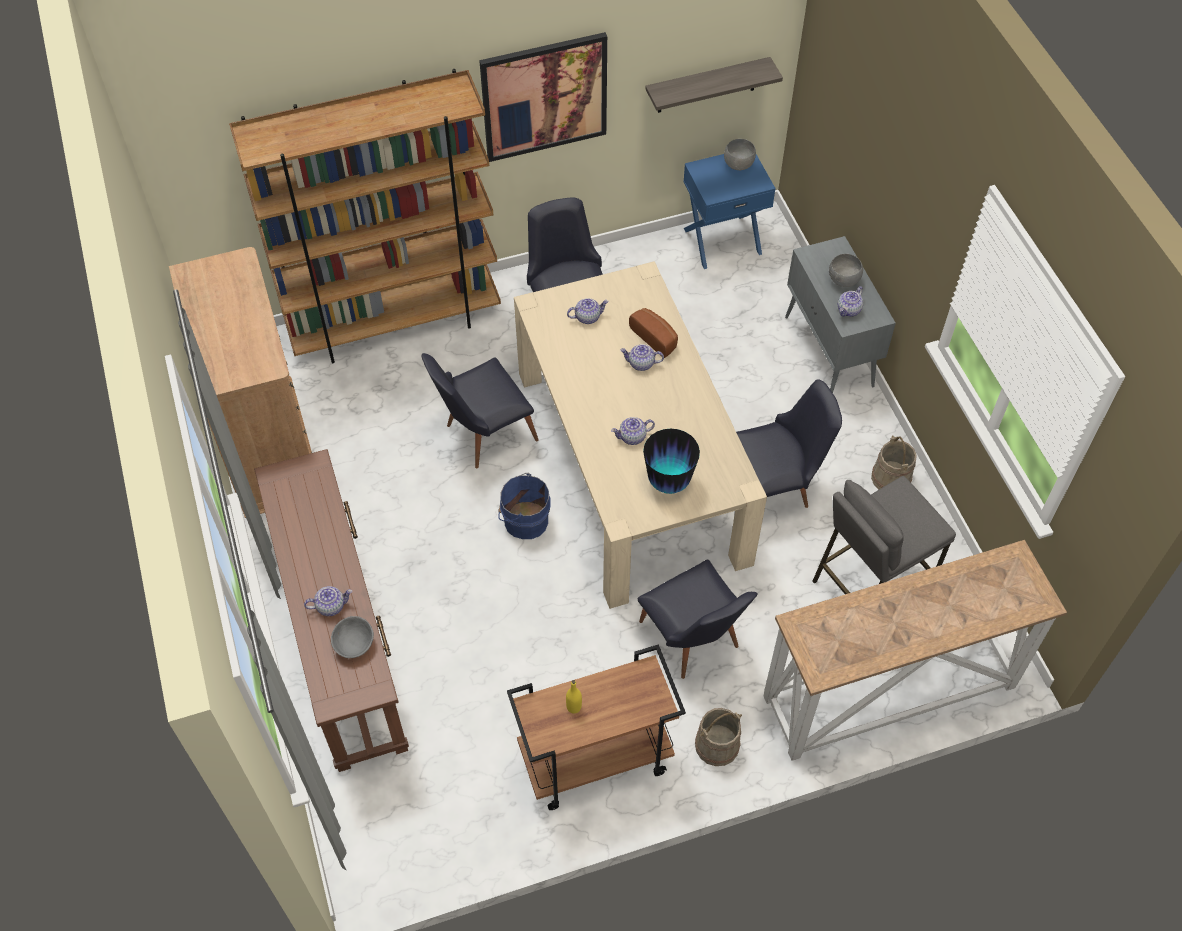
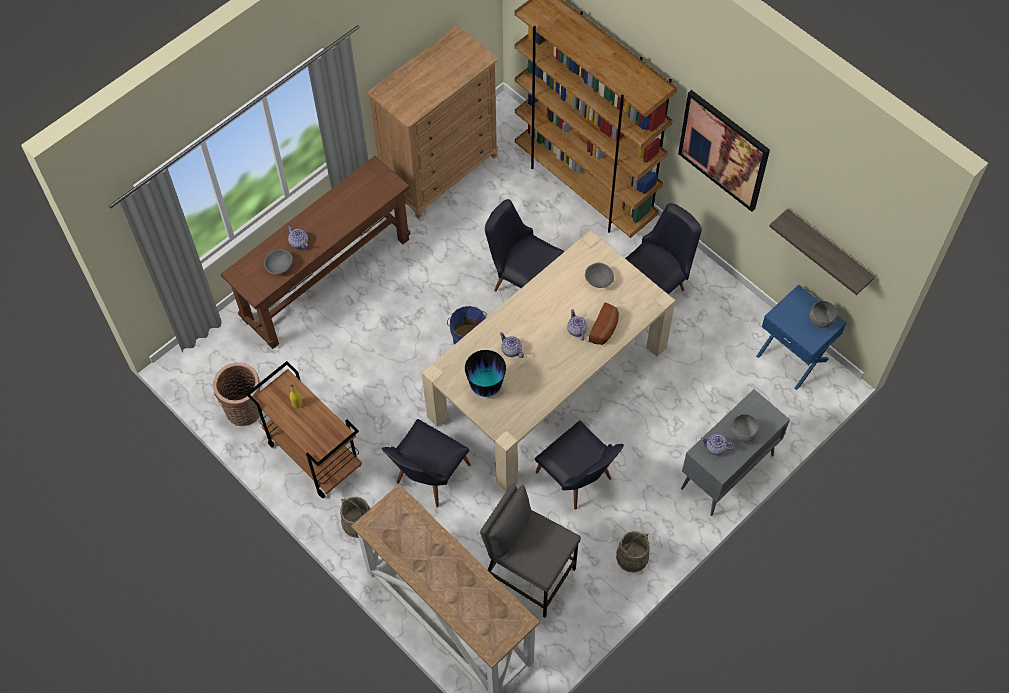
camera: 65 degrees right, 5 degrees up
(484, 820) = (246, 411): none -> basket
(587, 317) = (599, 280): teapot -> grey bowl

